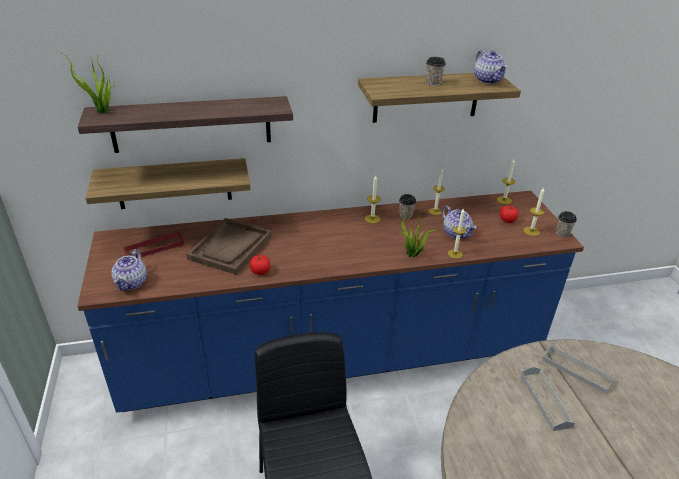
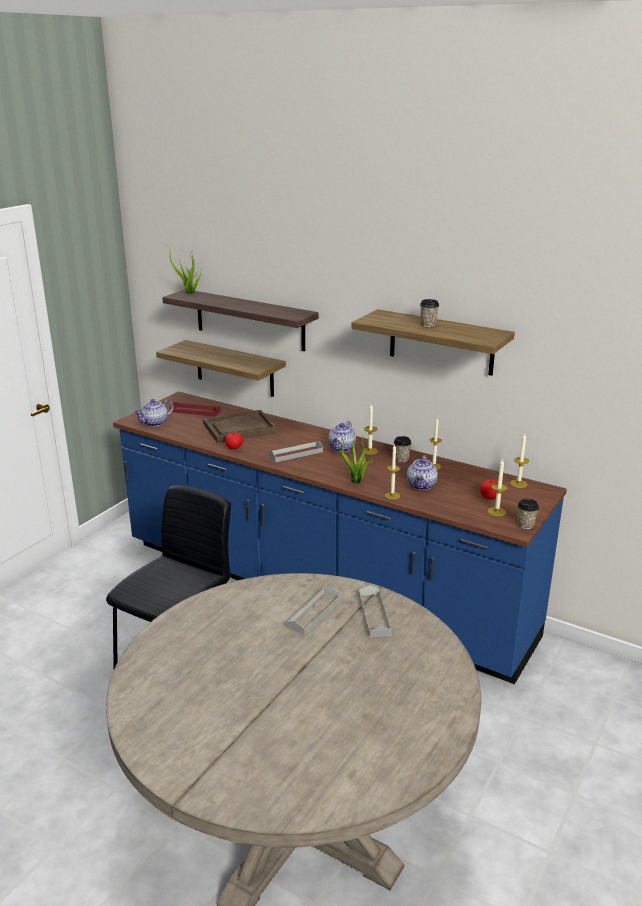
camera: 45 degrees right, 10 degrees down
(323, 250) = (296, 453): none -> grey tray
(488, 80) = (484, 334): teapot -> teapot (342, 448)

